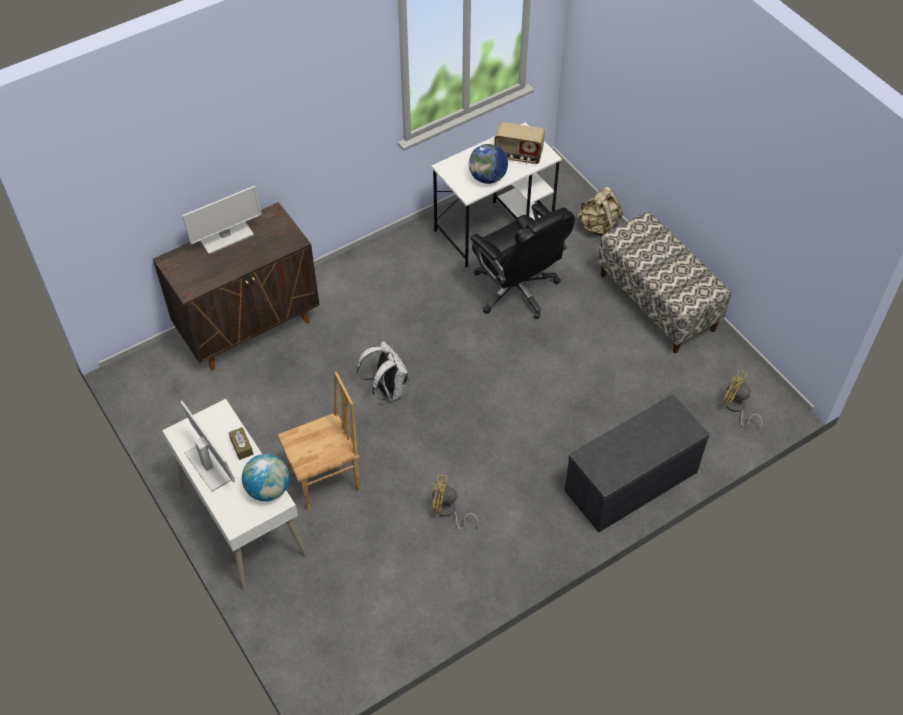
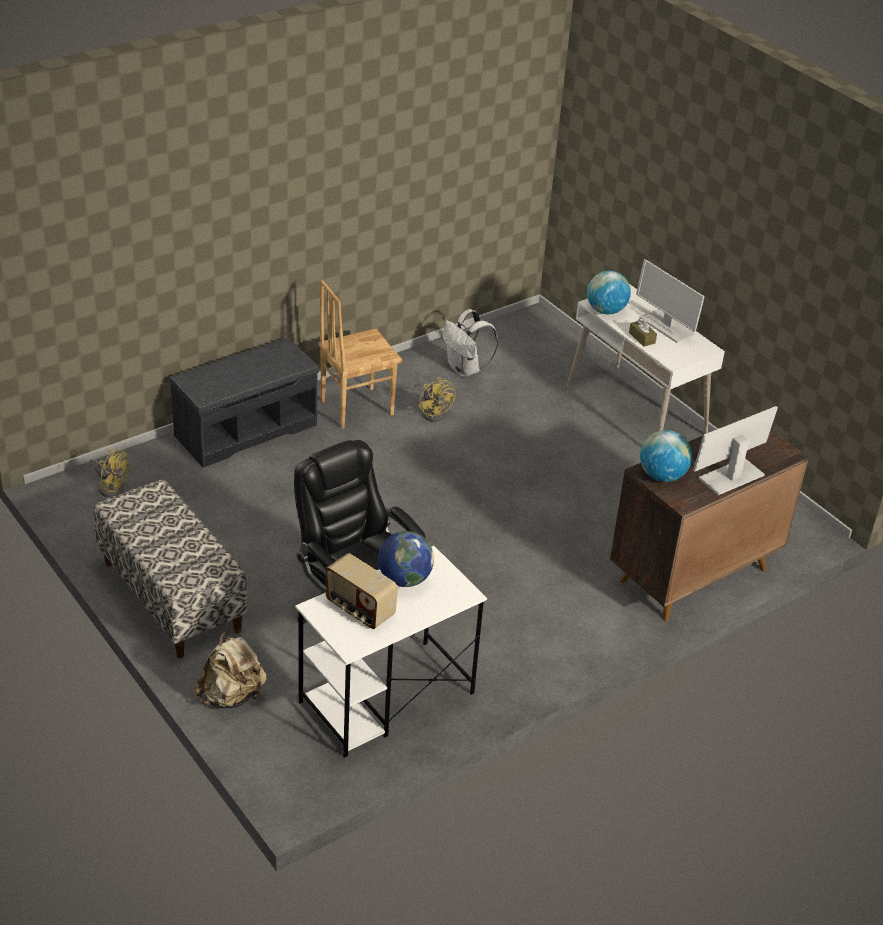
camera: 175 degrees right, 15 degrees down
(282, 237) = (662, 476): none -> globe
(326, 481) = (561, 436): brown chair -> brown chair (356, 407)
(387, 389) = (511, 510): white backpack -> white backpack (465, 370)
(448, 511) = (435, 413): yellow fan -> yellow fan turned 60 degrees clockwise
(518, 155) = (359, 609): radio -> radio turned 150 degrees counterclockwise

